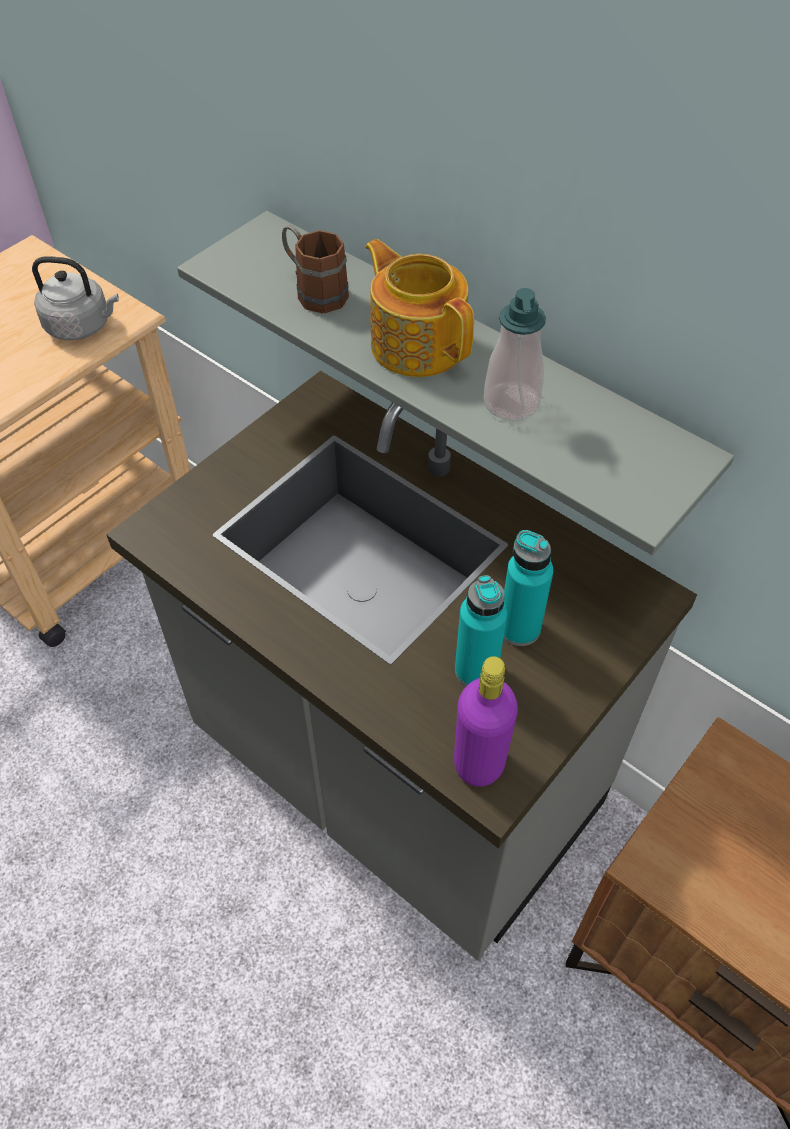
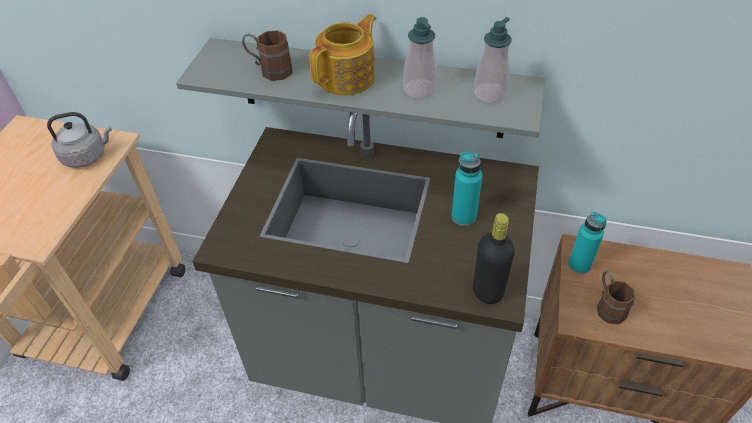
camera: 25 degrees left, 5 degrees down
(417, 343) = (348, 78): teapot -> teapot turned 105 degrees clockwise
(476, 670) = (455, 246): turquoise bottle -> turquoise bottle (579, 265)
(479, 763) = (488, 291): purple bottle -> black bottle
(619, 451) = (490, 94): none -> soap dispenser
(717, 868) = (608, 306): none -> brown mug

